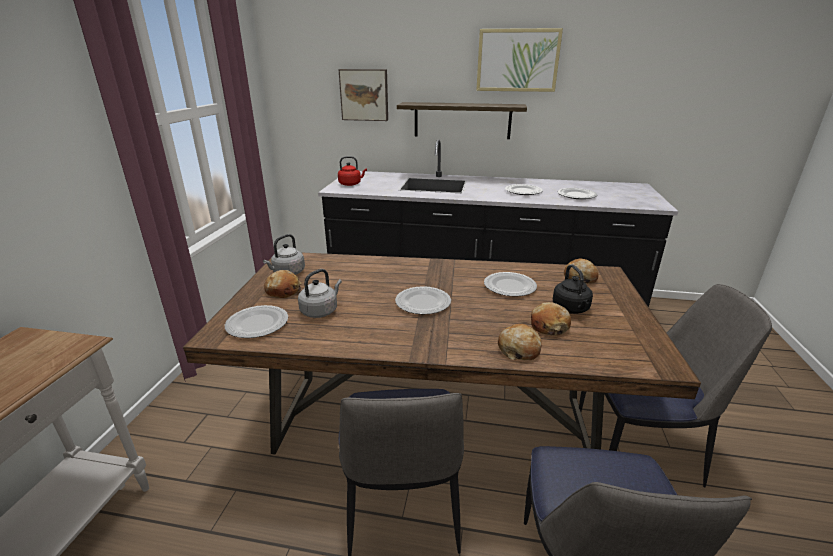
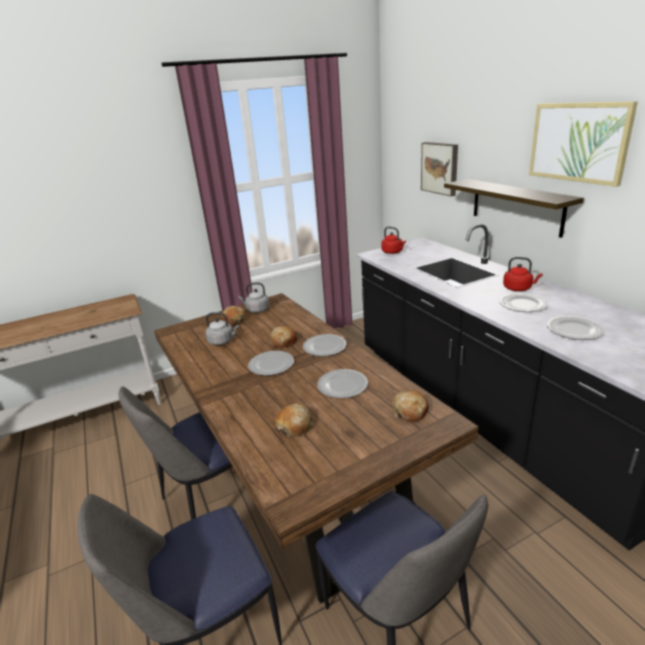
camera: 55 degrees right, 0 degrees up
(258, 324) = (191, 334): plate -> plate (325, 347)
(498, 184) = (518, 288): none -> red kettle
(519, 349) = (246, 425): bread -> bread (283, 342)
(571, 309) = (338, 427): black kettle -> none

